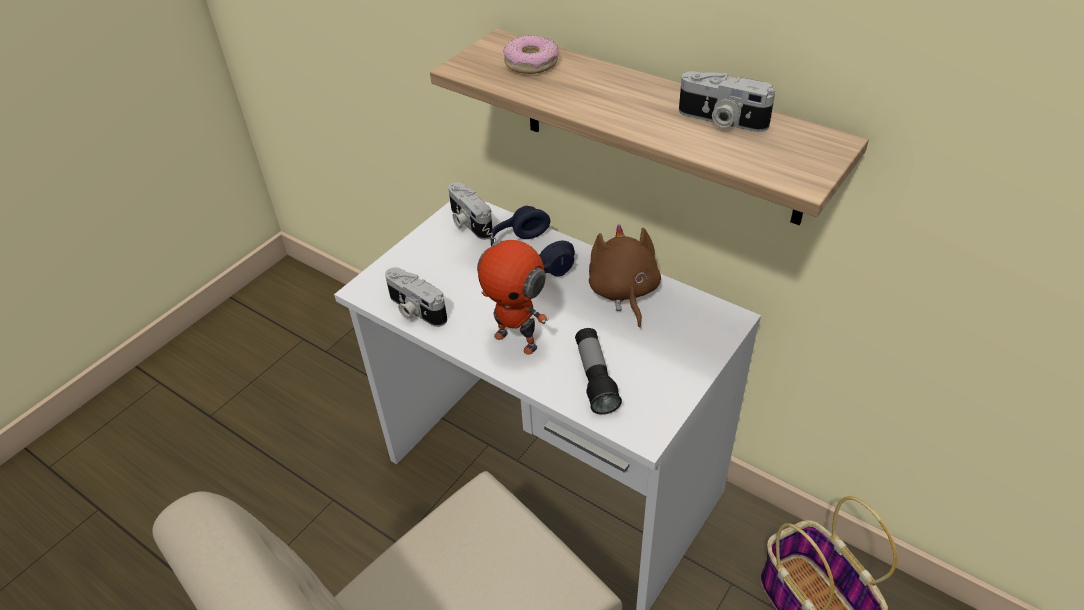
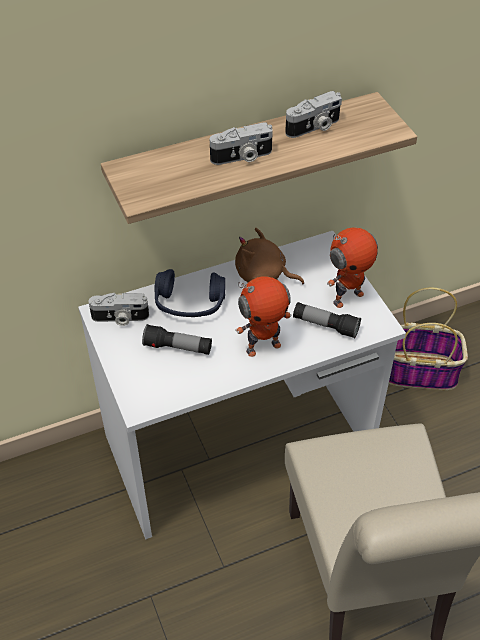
camera: 60 degrees left, 5 degrees up
(415, 310) = (188, 387): camera -> camera (242, 157)
(462, 278) = (178, 347): none -> flashlight
(531, 63) = (169, 167): donut -> none
(661, 377) = (347, 297): none -> toy robot

